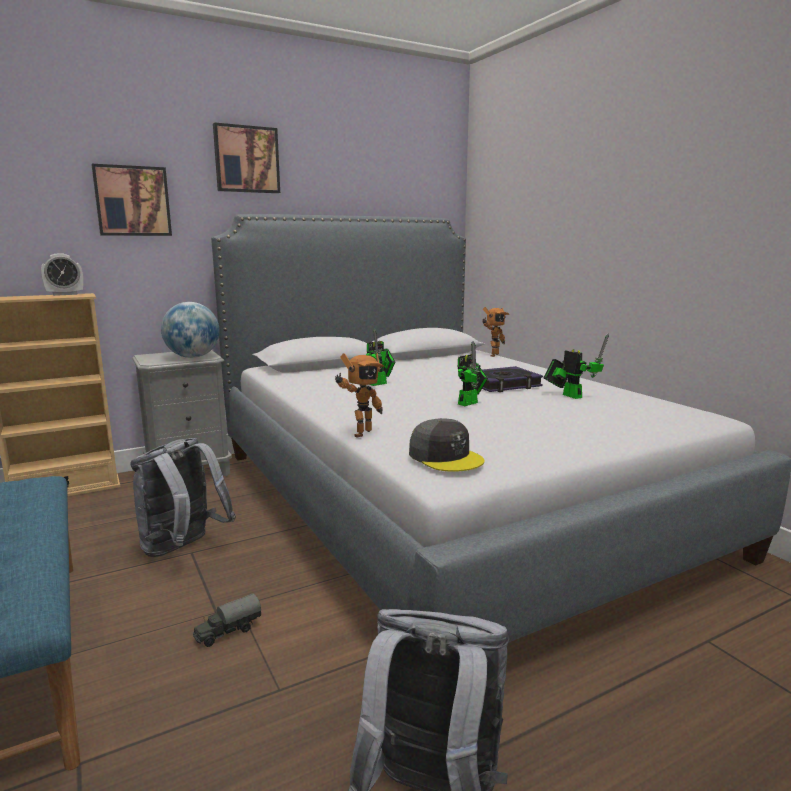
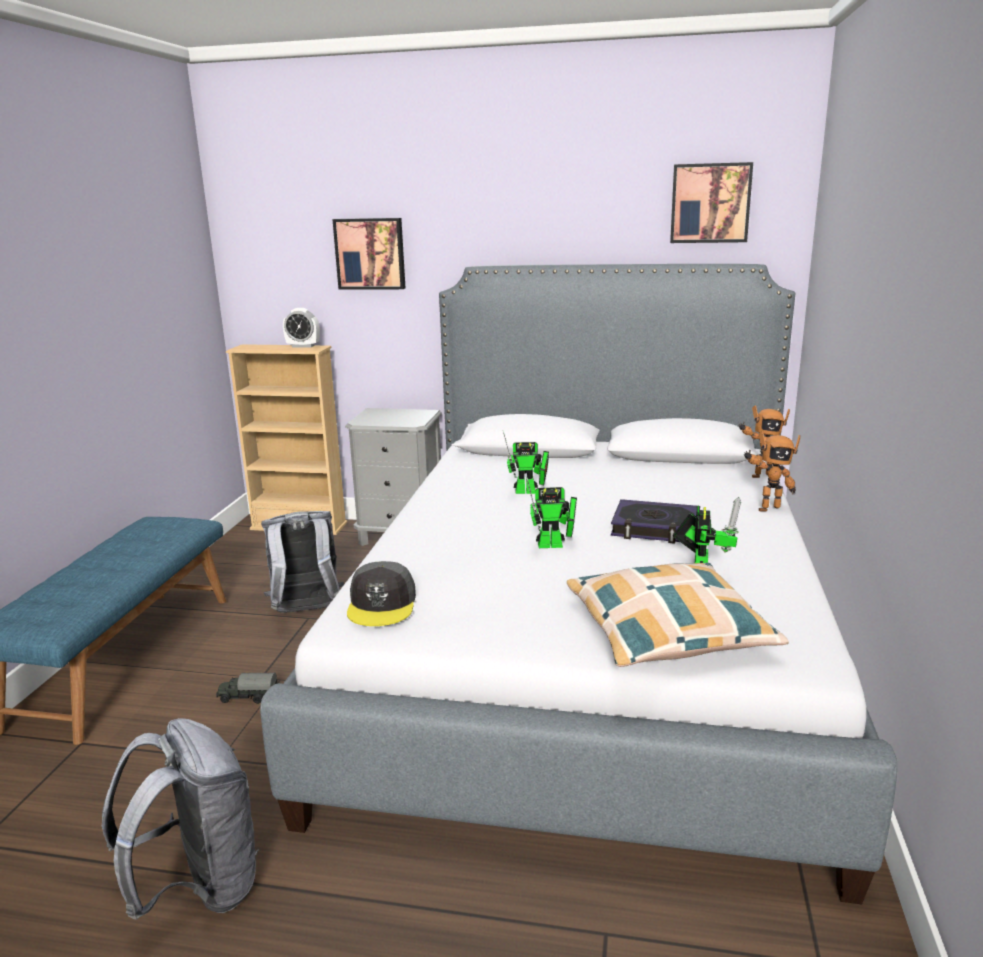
camera: 40 degrees right, 5 degrees up
(193, 357) = (402, 420): globe -> none
(246, 159) = (488, 201): picture -> picture (710, 203)
(360, 433) = (383, 552): toy robot -> toy robot (767, 508)
(628, 423) = (667, 630): none -> pillow

